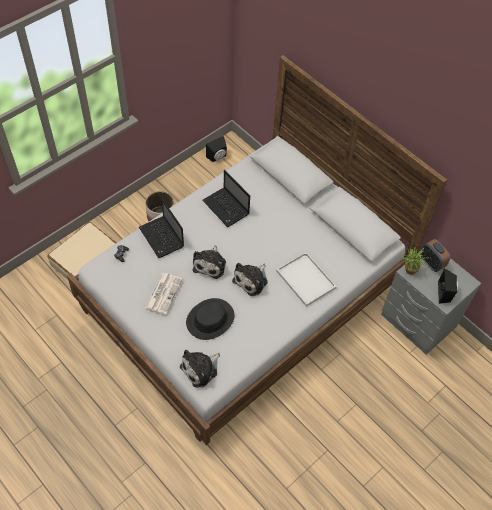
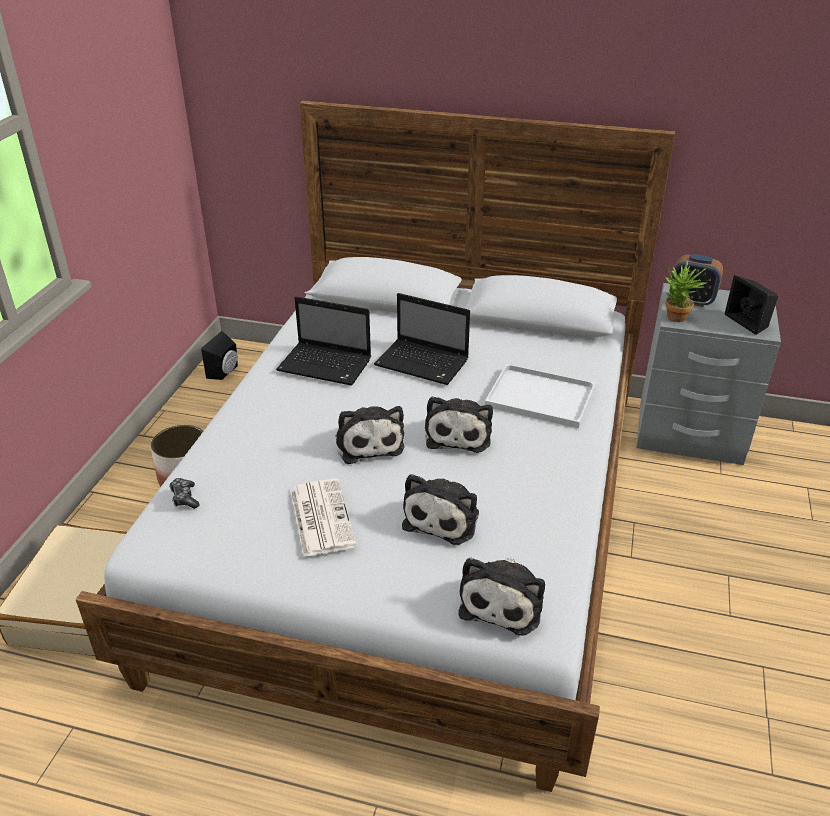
camera: 30 degrees left, 20 degrees down
(162, 238) = (247, 442): laptop -> laptop (424, 363)
(210, 319) = (444, 517): black hat -> plush toy

